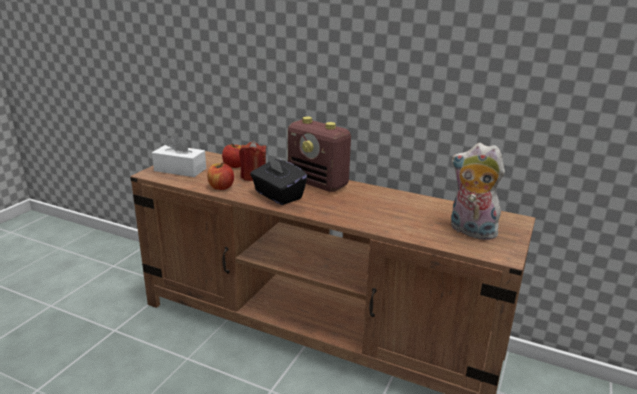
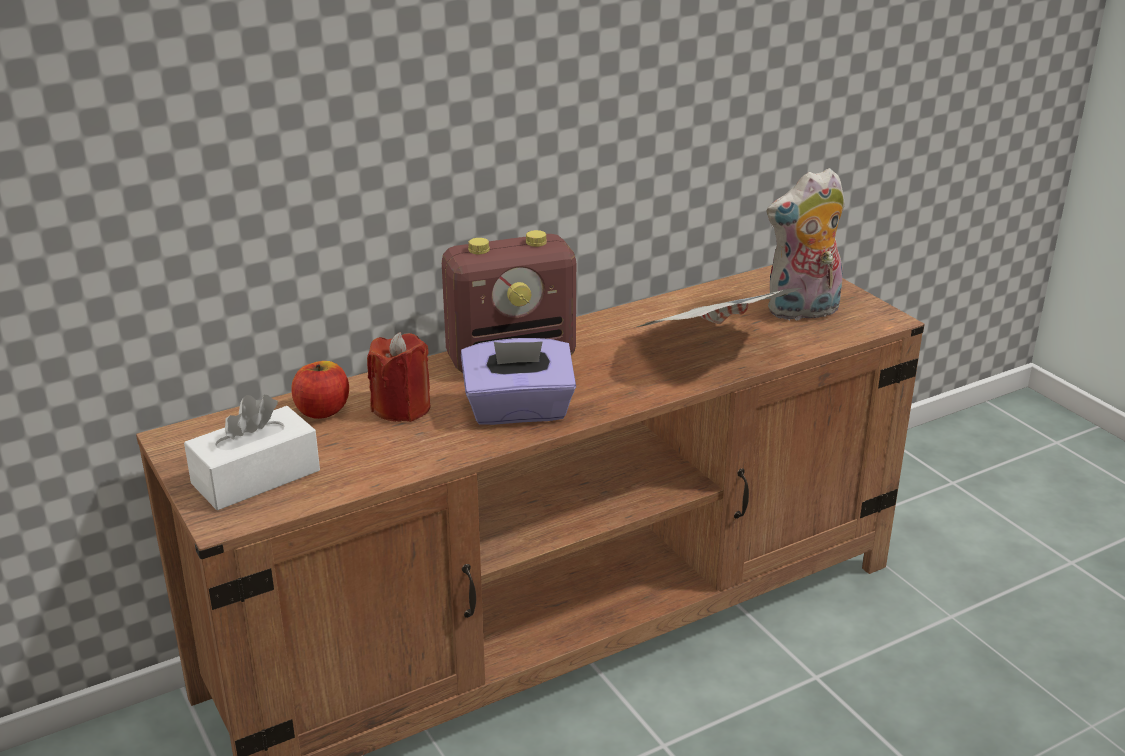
camera: 55 degrees left, 5 degrees up
(221, 187) = (409, 455): apple -> none
(278, 196) = (519, 411): black tissue box -> purple tissue box
(393, 219) = (711, 348): none -> newspaper

